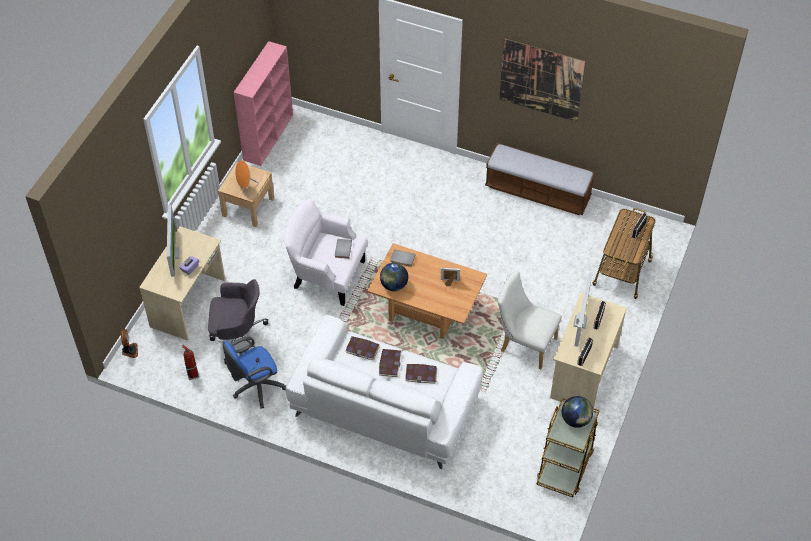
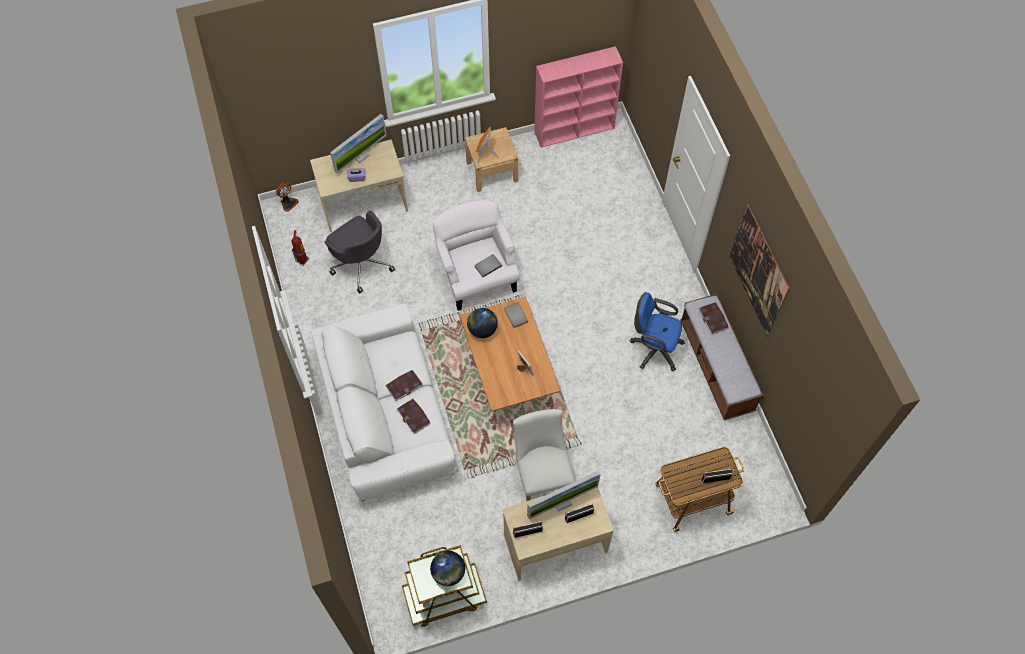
camera: 50 degrees right, 10 degrees up
(255, 387) = (327, 310): blue office chair -> blue office chair (653, 348)
(362, 349) = (401, 355): book -> book (713, 319)

